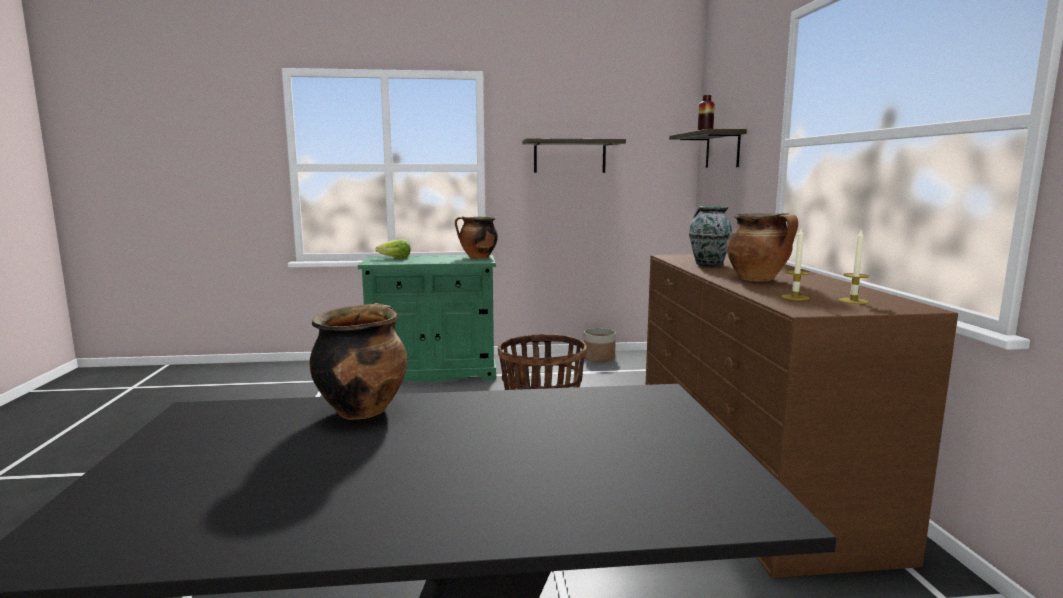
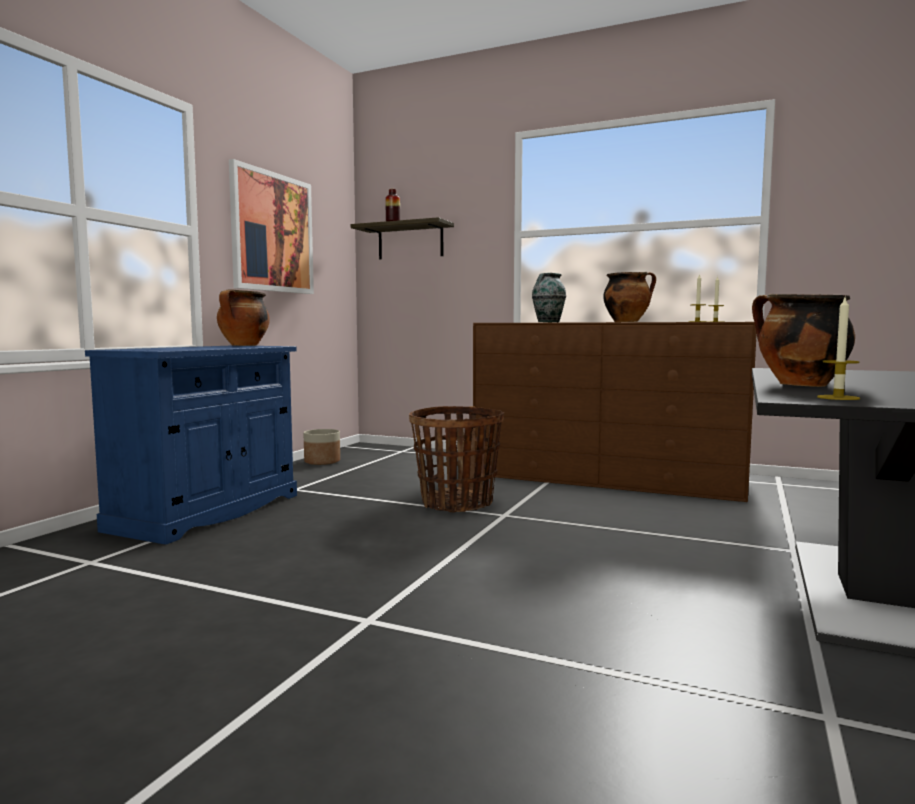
camera: 60 degrees left, 5 degrees down
(210, 424) = (838, 398): none -> candle
(395, 258) = (150, 348): lettuce -> none
(433, 372) = (207, 512): green cabinet -> blue cabinet
(569, 156) = (272, 232): shelf -> picture

